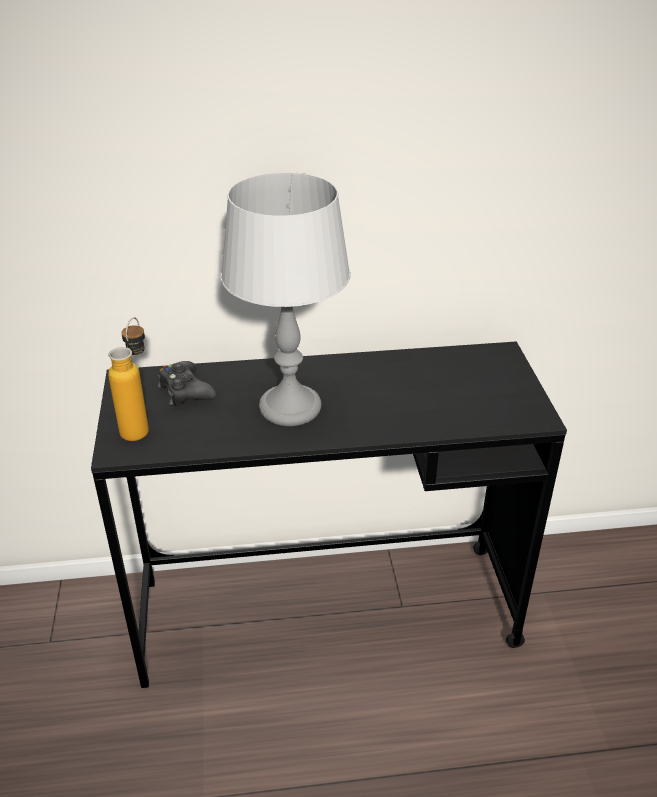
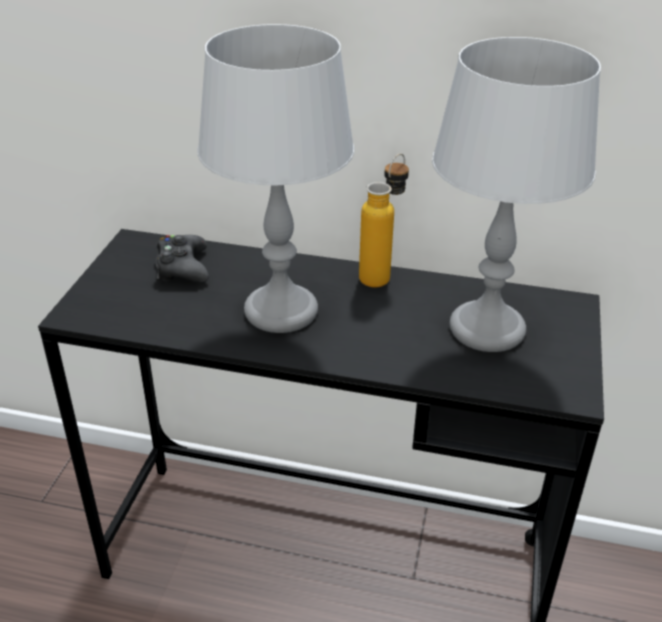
camera: 20 degrees right, 0 degrees up
(140, 426) = (114, 294): bottle -> bottle (381, 274)
(453, 385) = (486, 329): none -> grey table lamp

